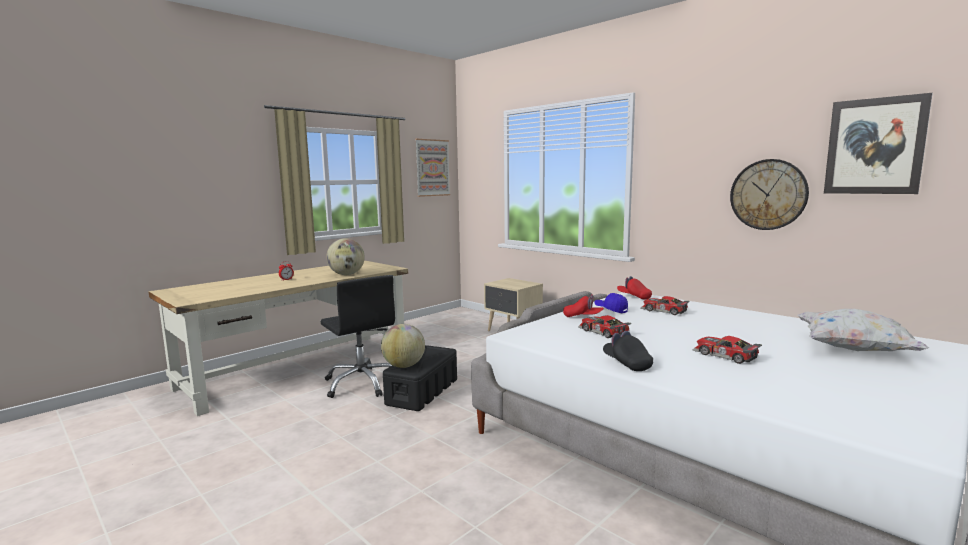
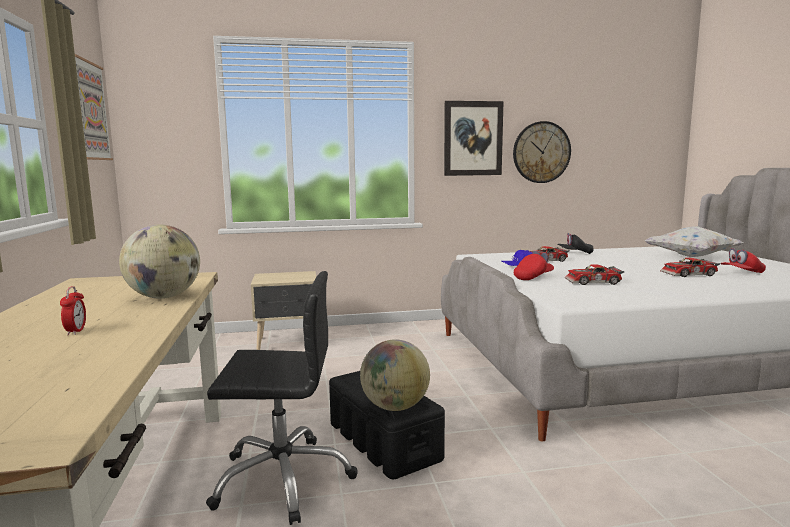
camera: 55 degrees left, 0 degrees up
(627, 364) = (697, 294): black cap -> black cap (575, 253)
(634, 297) = (485, 257): red cap -> red cap (742, 273)
(874, 146) = (607, 114): picture -> picture (473, 138)

